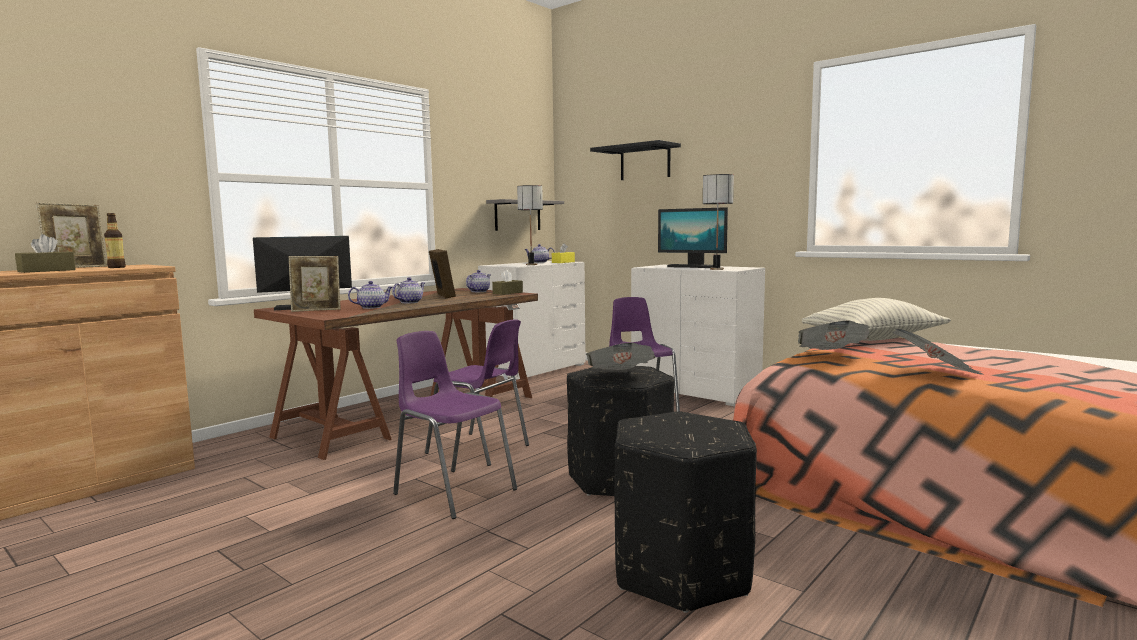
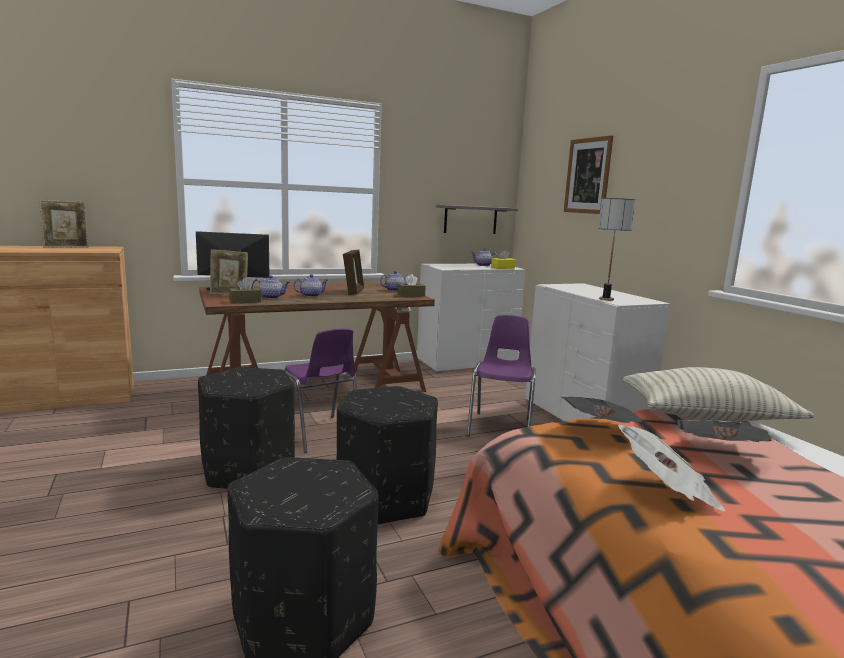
camera: 25 degrees right, 5 degrees up
(46, 271) = (36, 249): brown tissue box -> brown tissue box (245, 301)
(116, 267) = (84, 250): bottle -> none
(452, 491) = (249, 470): purple chair -> black ottoman
(531, 264) = (464, 268): table lamp -> none
(620, 377) = (379, 405): newspaper -> newspaper (717, 453)
(645, 162) = (588, 176): black shelf -> picture
(692, 267) = (595, 291): monitor -> none

